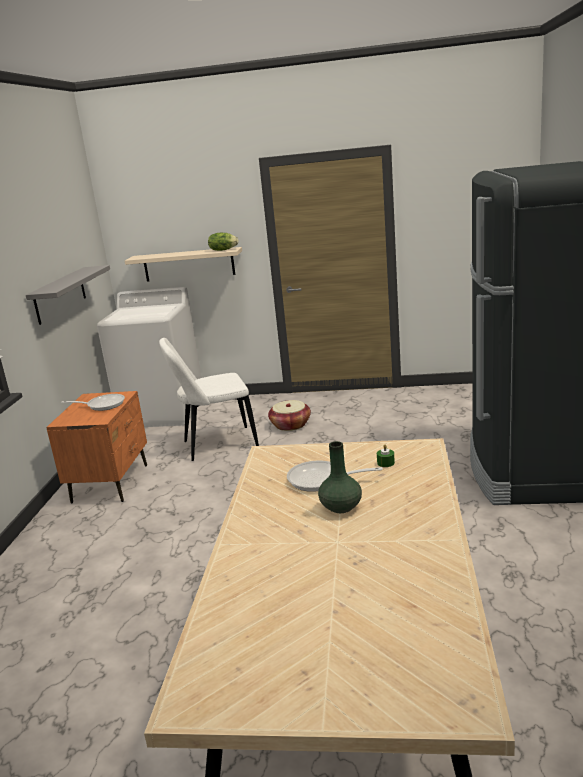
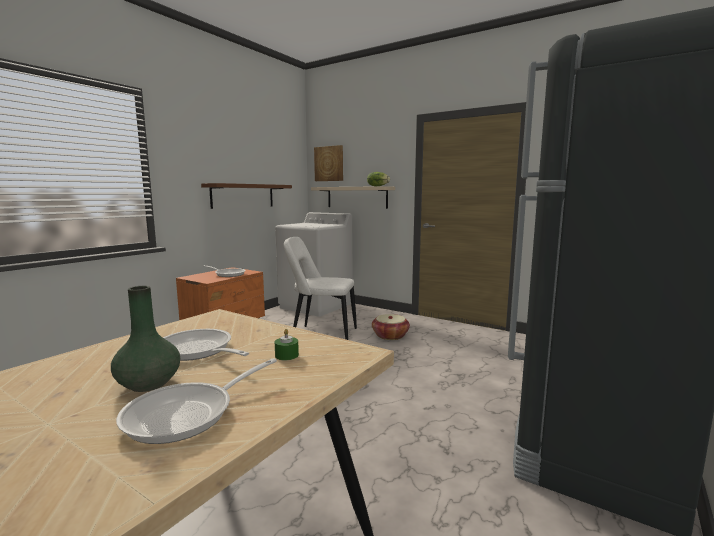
camera: 25 degrees right, 10 degrees down
(60, 295) = (243, 196): grey shelf -> brown shelf
(138, 223) = (329, 163): none -> picture
(401, 510) = (188, 414): none -> frying pan

